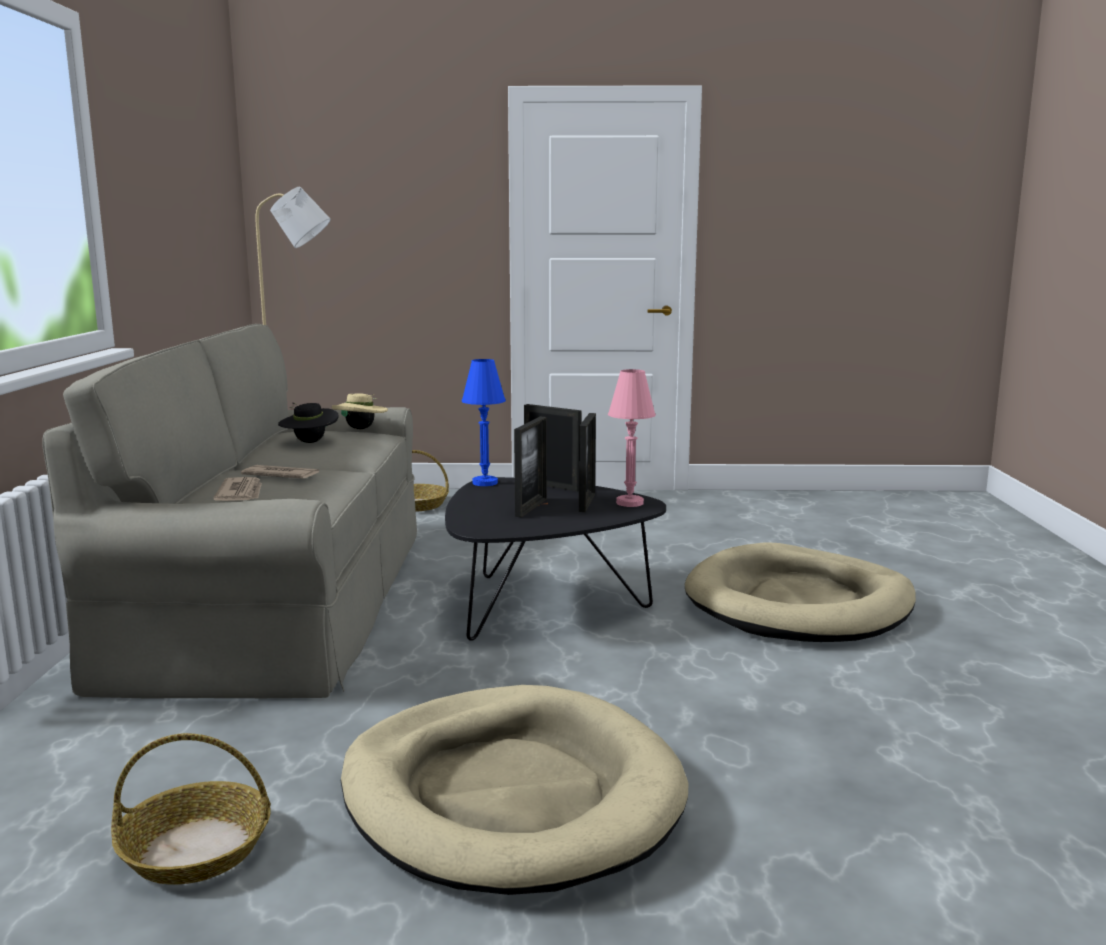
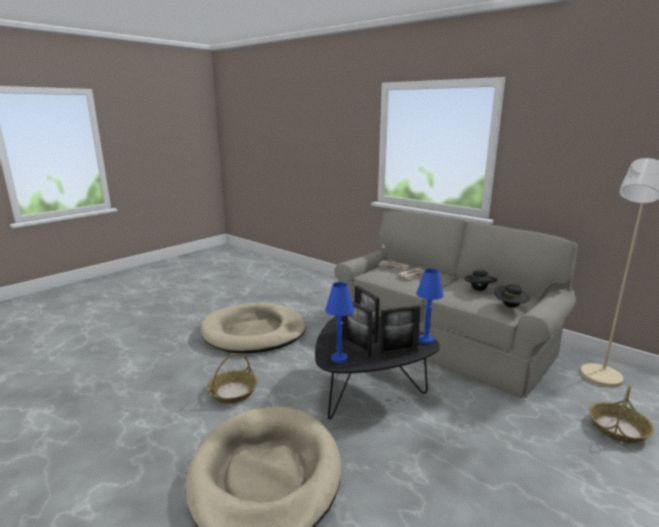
camera: 130 degrees right, 5 degrees up
(197, 849) = (293, 301): basket -> basket (232, 392)
(361, 429) = (510, 306): beige hat -> black hat
(629, 503) = (339, 359): pink table lamp -> blue table lamp

